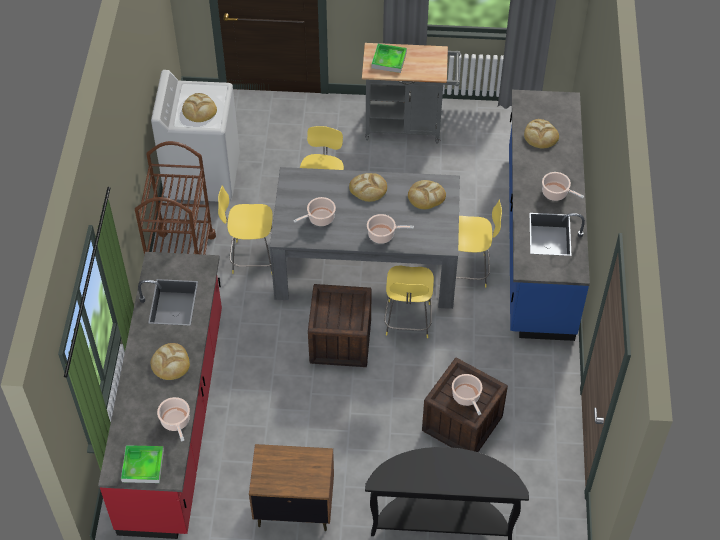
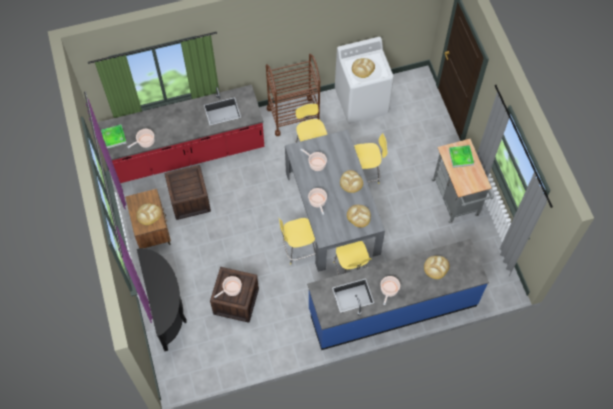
camera: 70 degrees right, 10 degrees up
(170, 363) = (181, 125): bread -> bread (148, 214)
(340, 341) = (269, 217): crate -> crate (189, 200)

